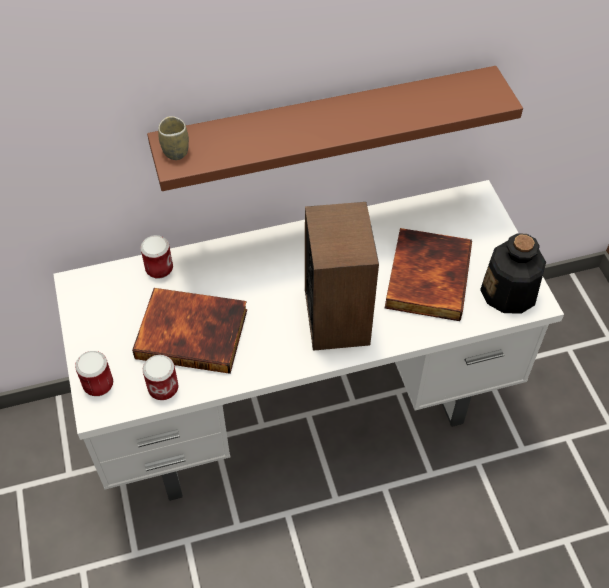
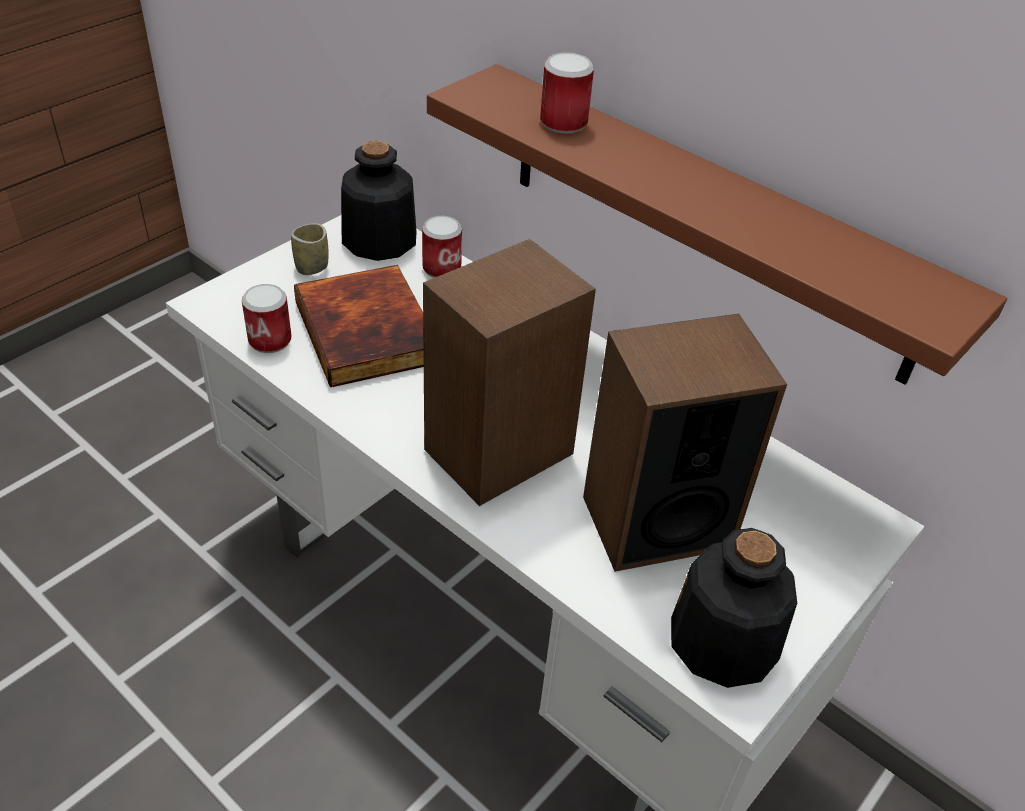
camera: 55 degrees right, 10 degrees down
(98, 384) = (242, 290): can -> can (563, 122)
(104, 287) = (379, 240): none -> bottle
(175, 151) = (486, 88): cup -> cup (312, 267)
(426, 277) = (656, 521): book -> speaker

